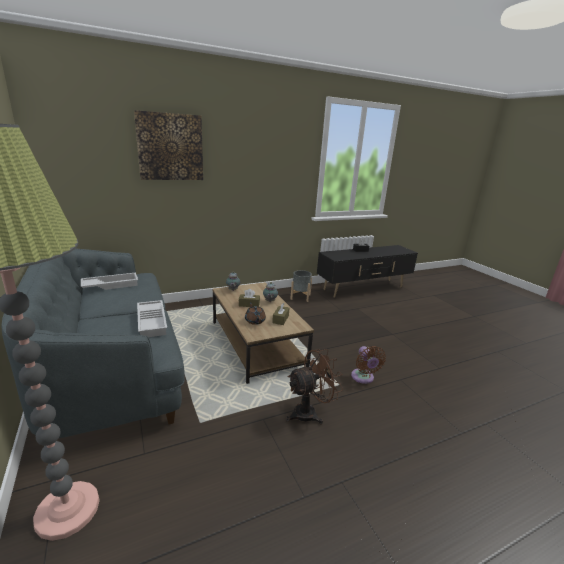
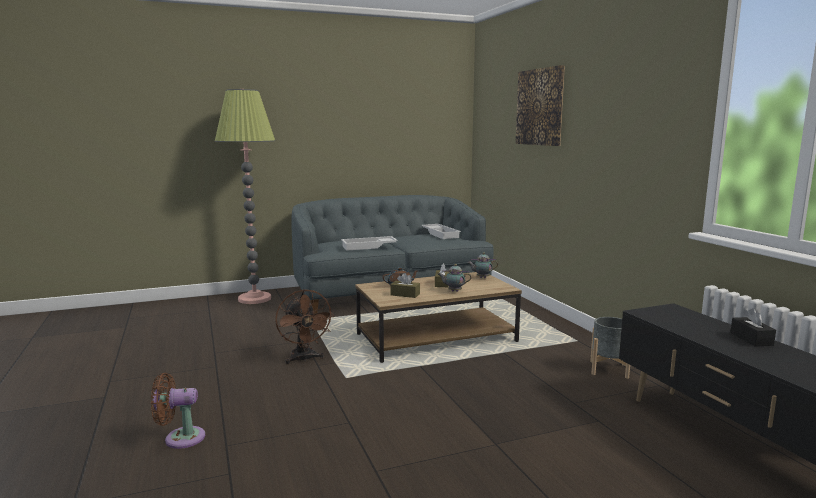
camera: 95 degrees right, 10 degrees down
(363, 378) = (357, 395): brown fan -> brown fan (180, 438)

